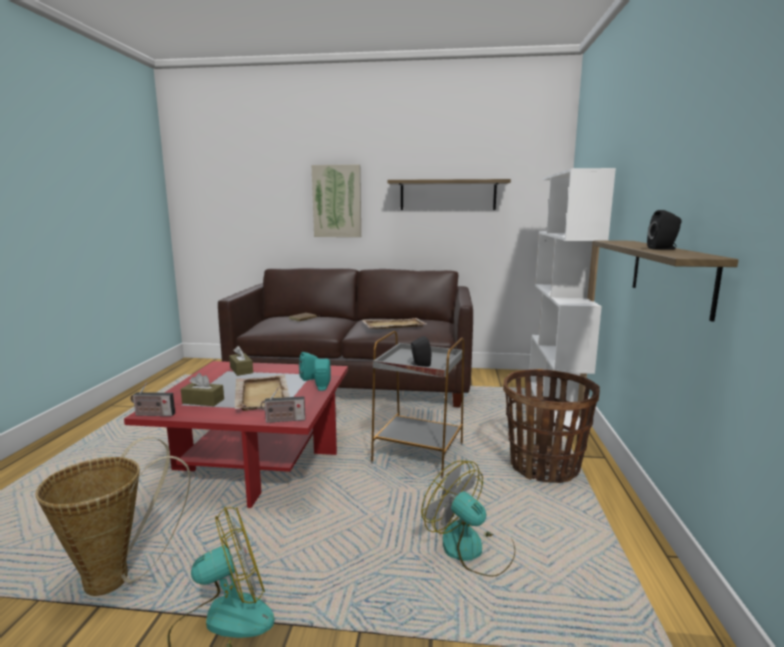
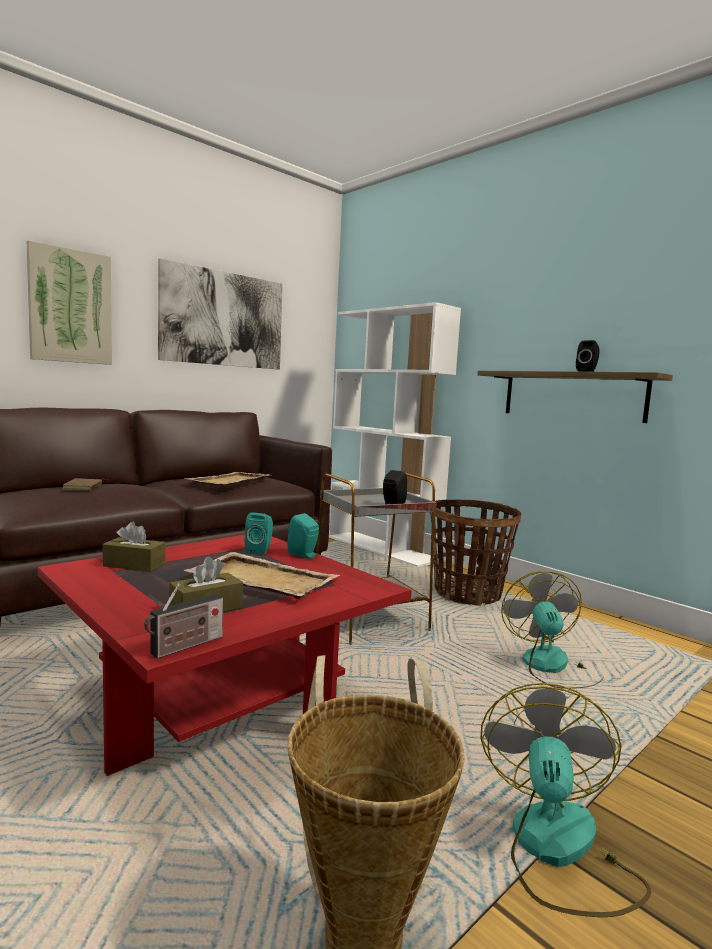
camera: 50 degrees left, 5 degrees down
(283, 420) = (369, 592): radio -> none
(448, 195) = (223, 319): shelf -> picture
(471, 549) = (551, 668): fan -> fan turned 90 degrees clockwise

